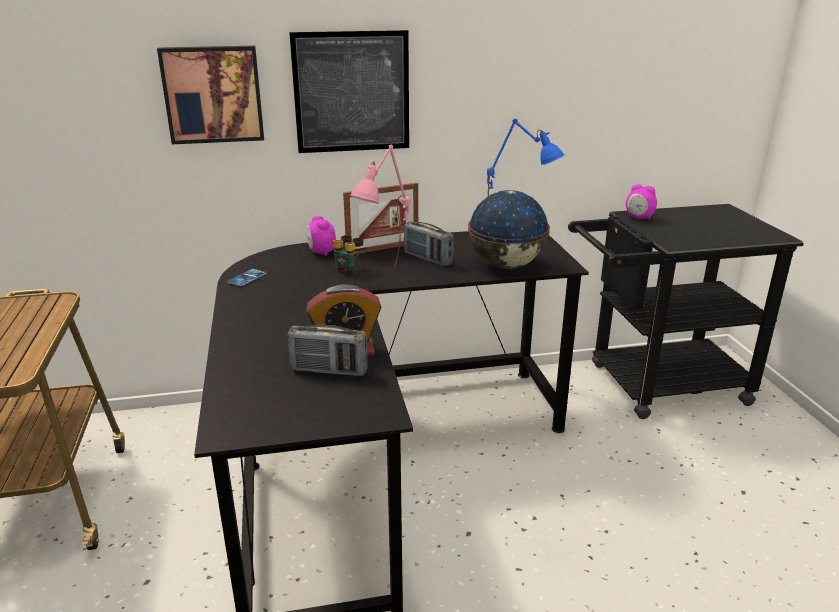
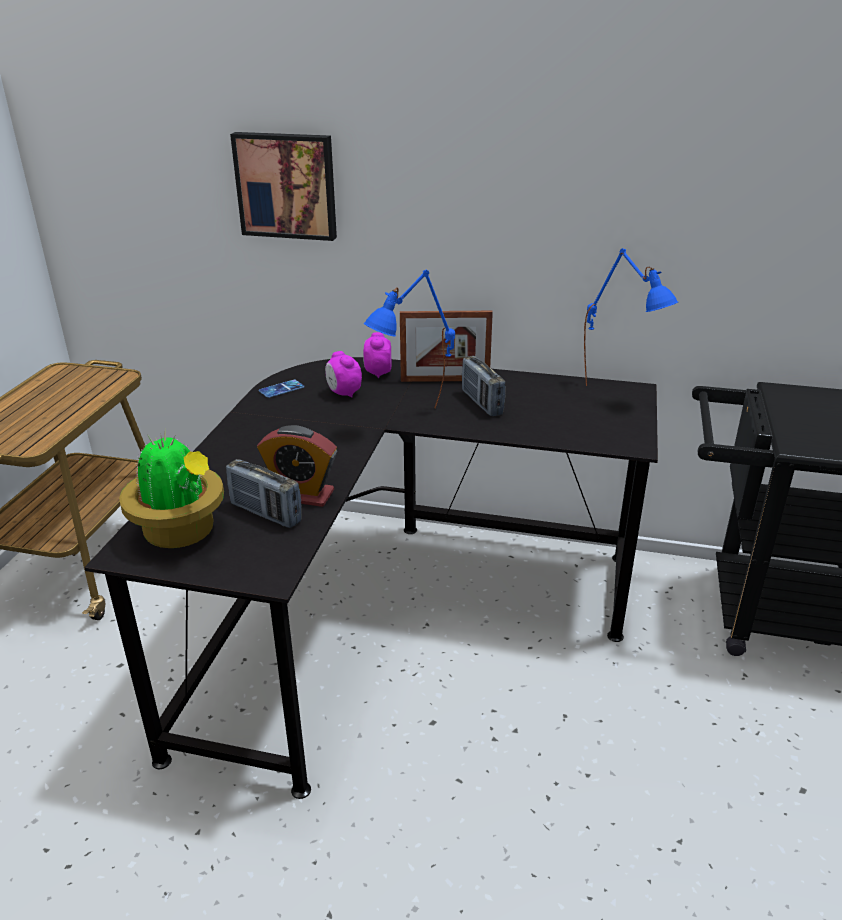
camera: 25 degrees right, 5 degrees up
(265, 403) = (181, 532): none -> potted plant
(350, 269) = (389, 399): binoculars -> none
(352, 92) = (433, 196): picture -> none
(386, 280) = (413, 421): pink table lamp -> blue table lamp
(505, 265) = (562, 430): globe -> none
(639, 218) = (788, 398): alarm clock -> alarm clock (343, 393)

